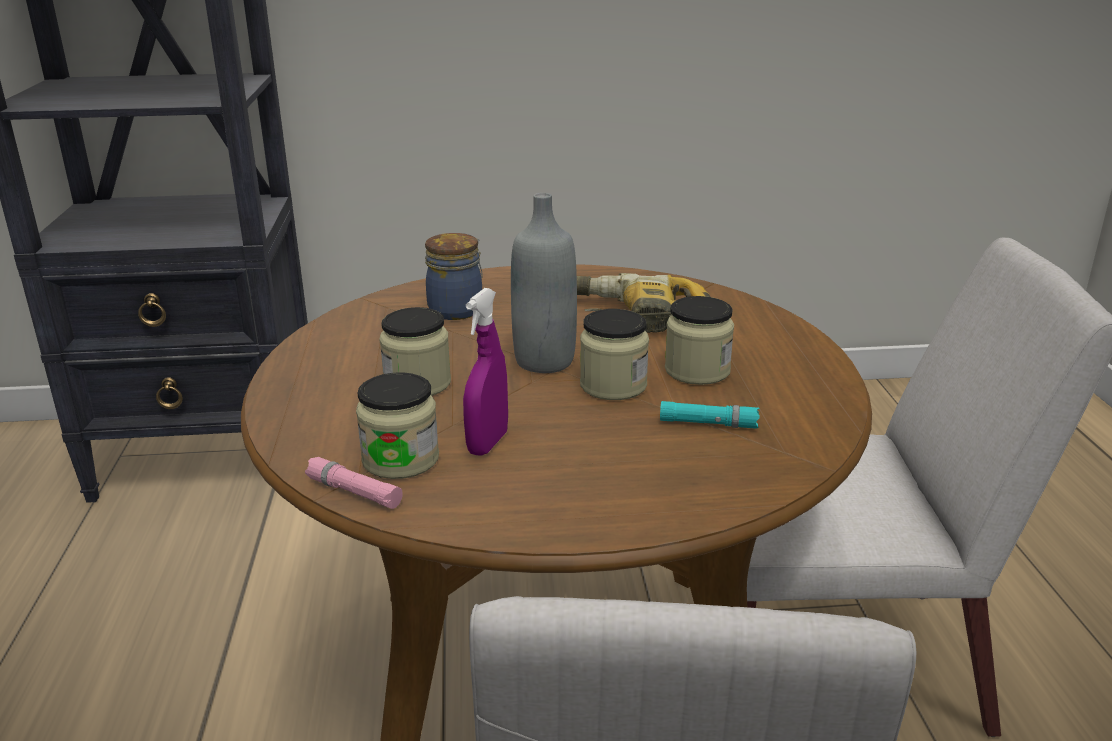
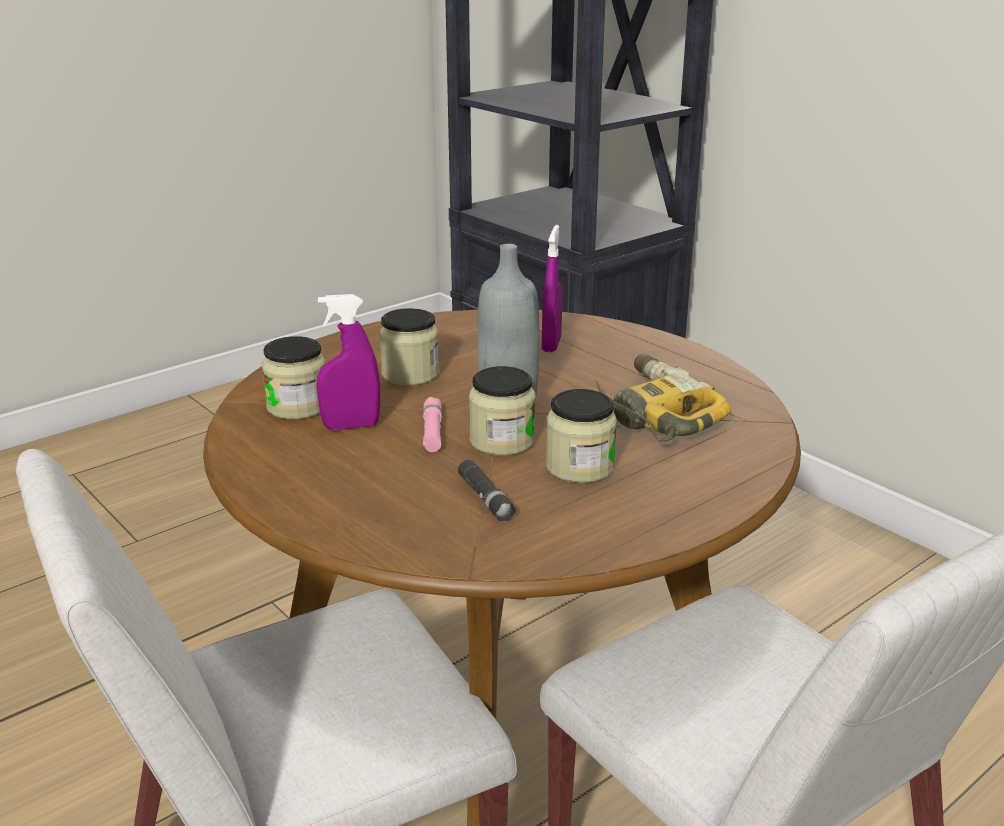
camera: 55 degrees right, 0 degrees up
(354, 492) = (243, 408): pink flashlight -> pink flashlight (432, 432)
(457, 310) = (551, 345): jar -> purple spray bottle
(708, 423) = (485, 498): turquoise flashlight -> black flashlight

